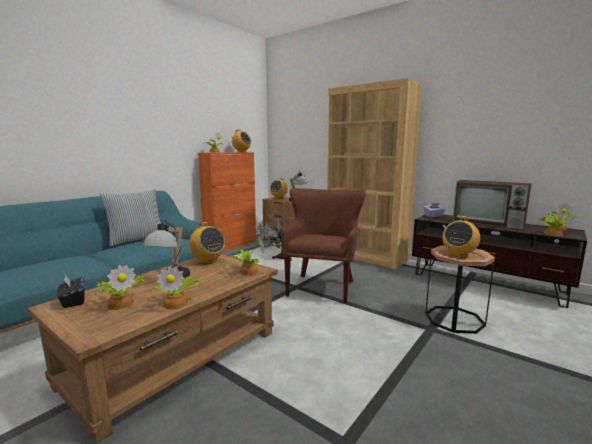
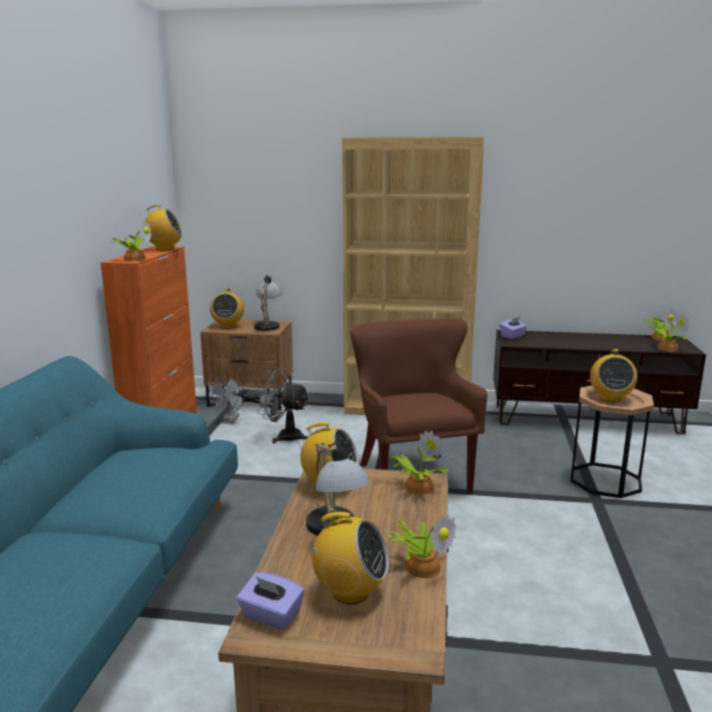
camera: 30 degrees left, 5 degrees up
(73, 301) = (271, 616): black tissue box -> purple tissue box
(121, 303) = (350, 592): potted plant -> radio
(136, 240) = (89, 472): pillow -> none
(489, 223) = (587, 339): television -> none

